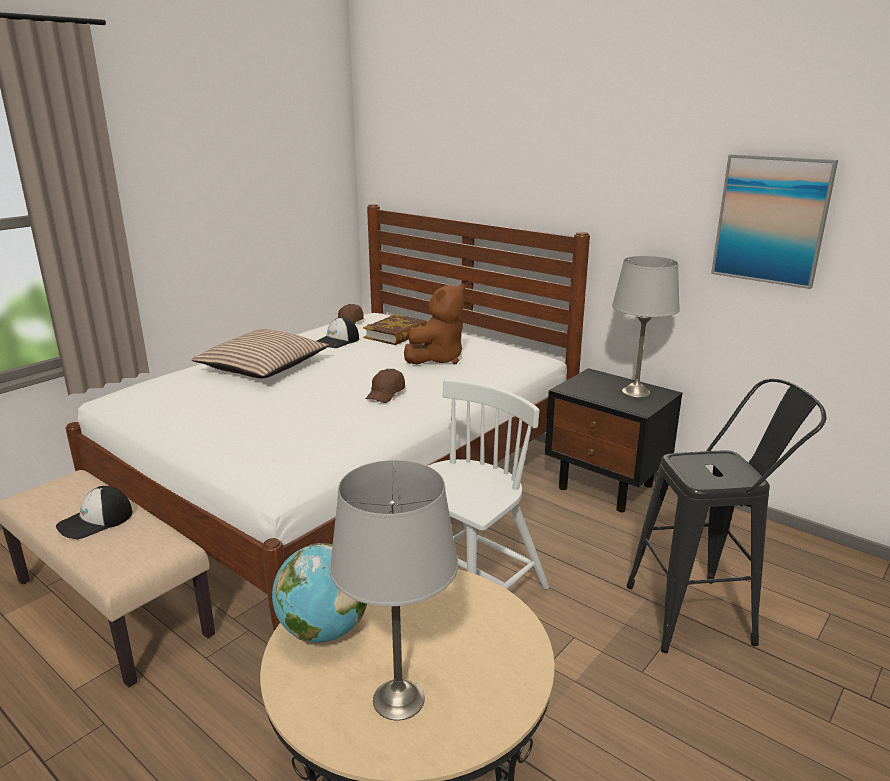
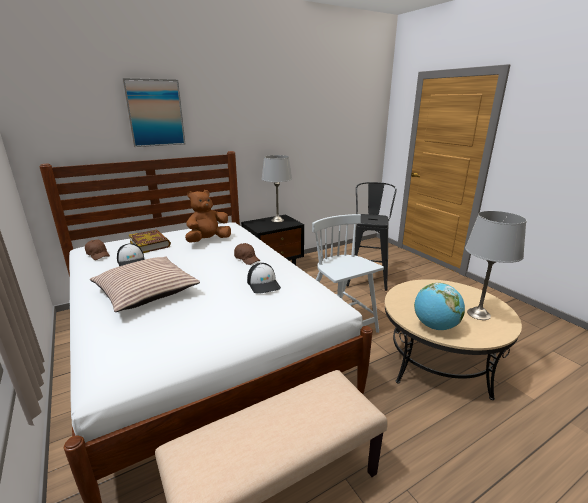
camera: 70 degrees left, 0 degrees up
(95, 521) = (285, 422): cap -> cap (264, 284)
(438, 359) = (208, 240): brown plush toy -> brown plush toy turned 105 degrees counterclockwise
(771, 220) = (306, 131): picture -> picture (155, 113)

